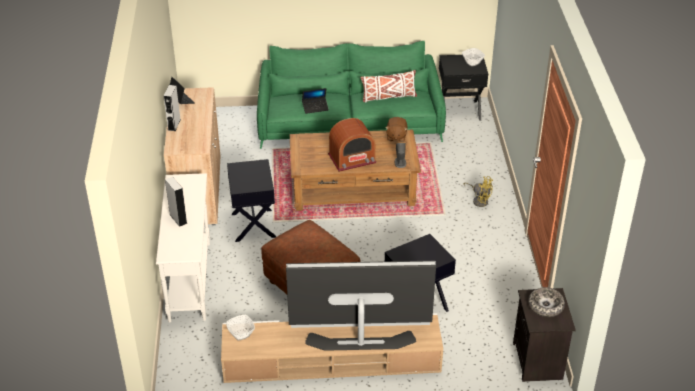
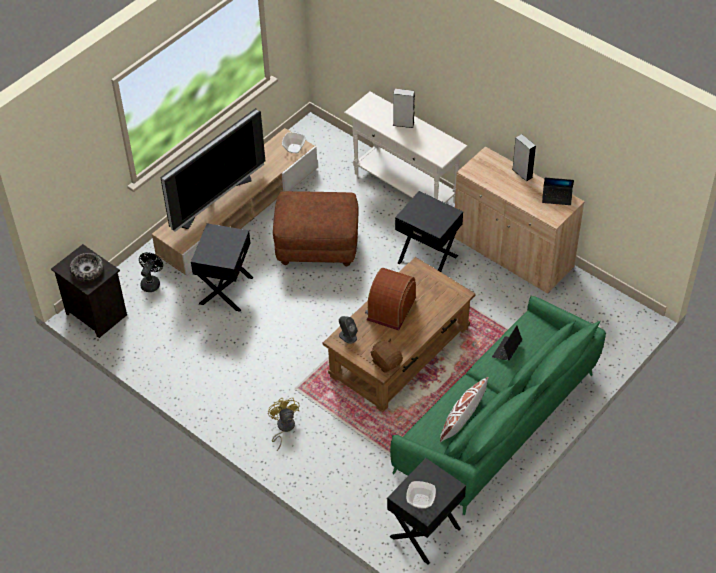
camera: 135 degrees right, 10 degrees up
(467, 354) = (151, 282): none -> black fan
(479, 200) = (283, 428): yellow fan -> yellow fan turned 90 degrees clockwise

